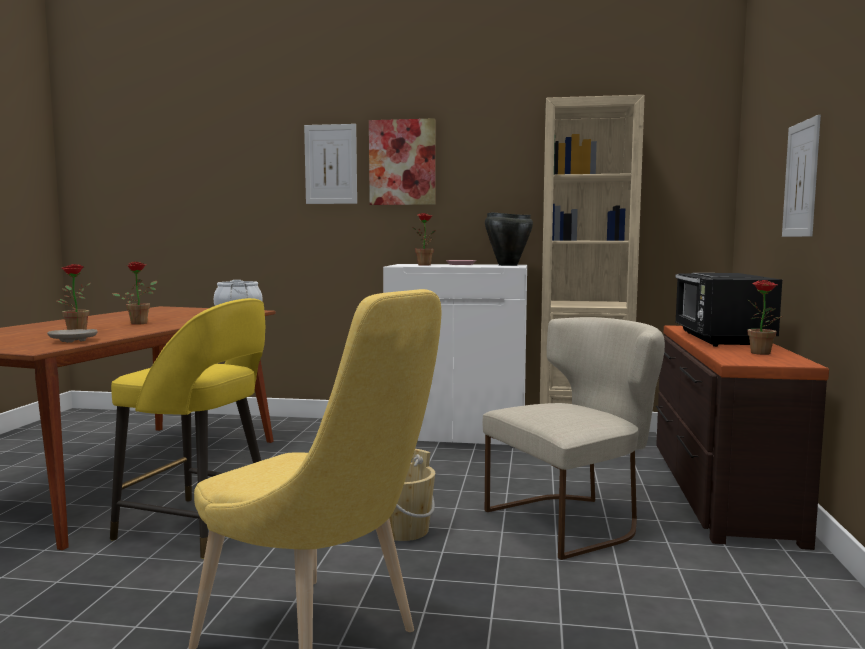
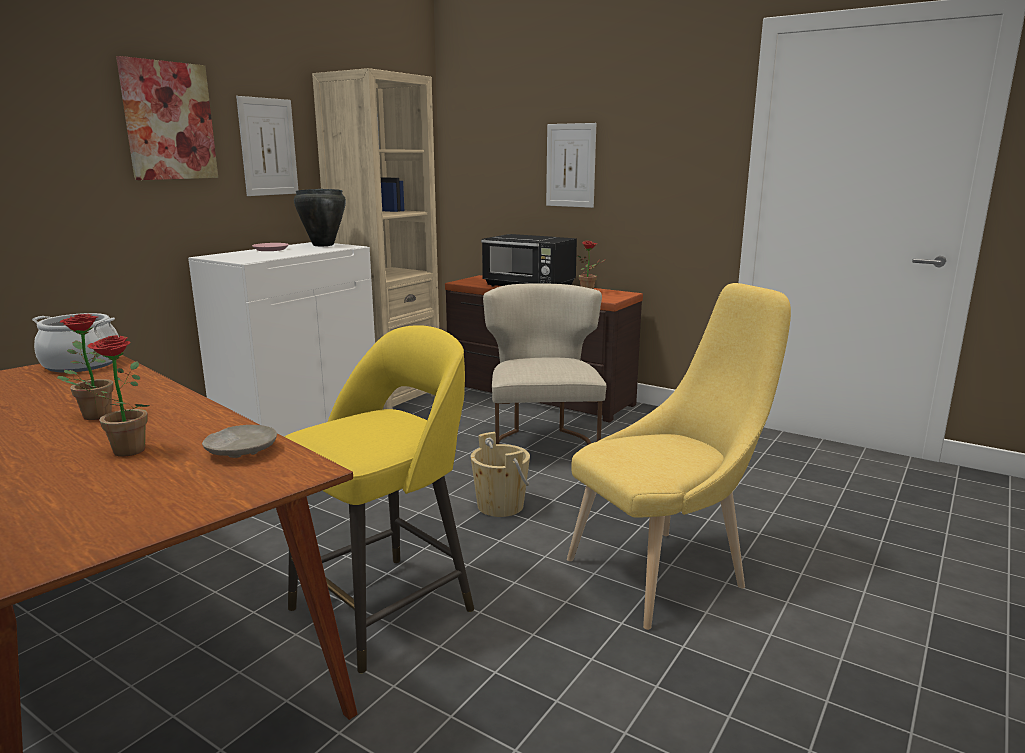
camera: 65 degrees left, 10 degrees up
(331, 164) = (65, 118): picture -> picture (268, 147)
(426, 265) = (257, 255): potted plant -> none

